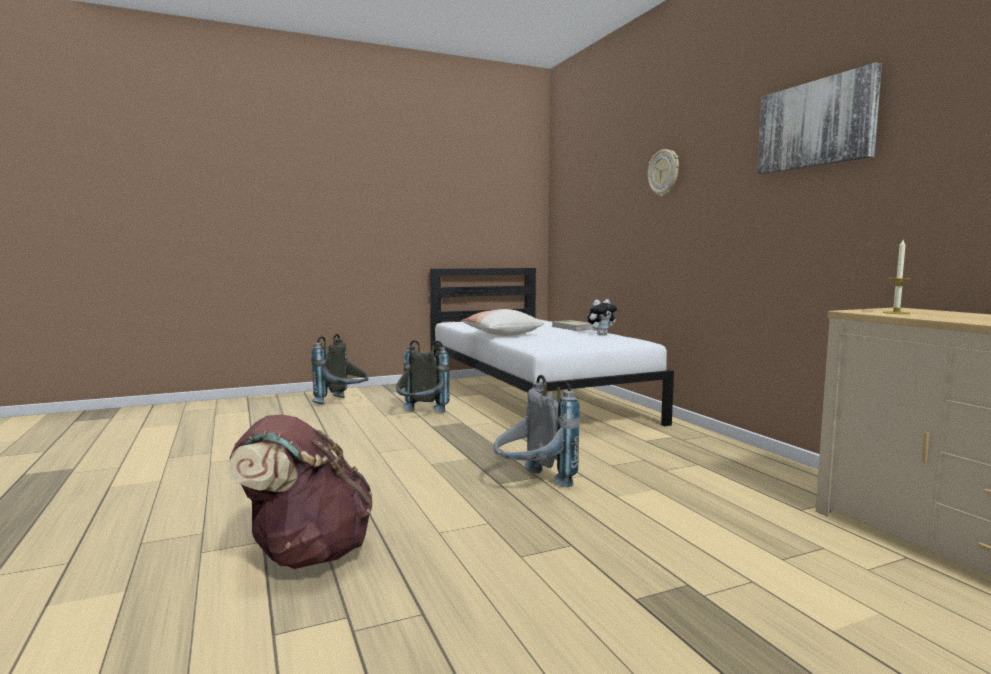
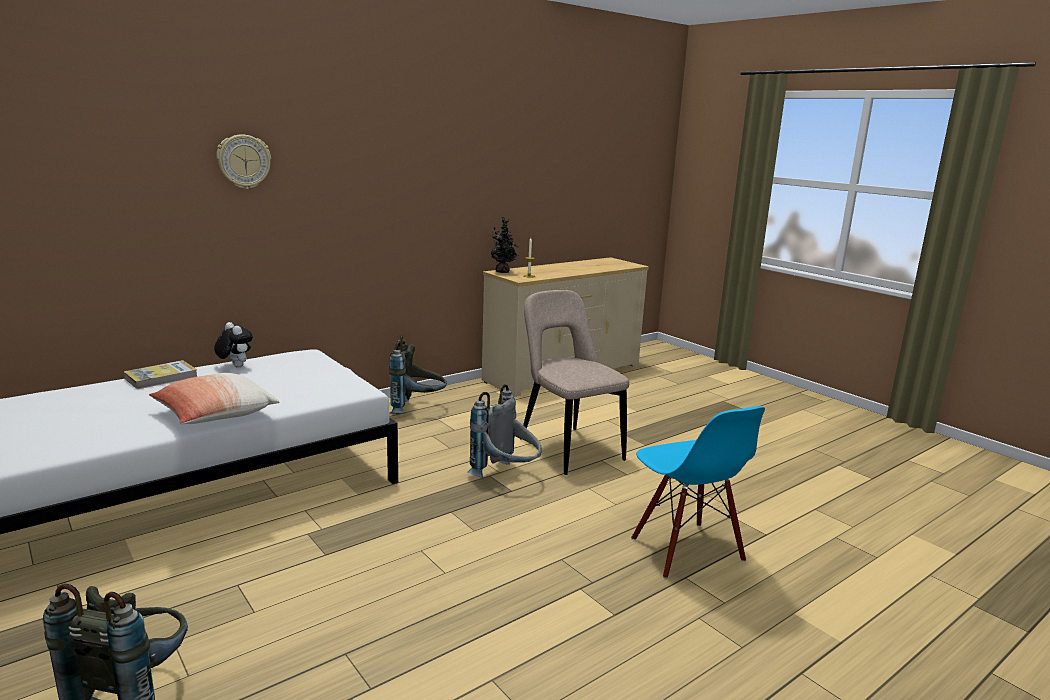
camera: 105 degrees left, 10 degrees up
(306, 554) = (686, 550): brown backpack -> blue chair
(421, 415) = (262, 573): grey backpack -> grey backpack (417, 408)
(615, 527) = (567, 448): none -> beige chair
(816, 124) = (418, 148): picture -> none
(907, 309) = (504, 272): none -> potted plant

